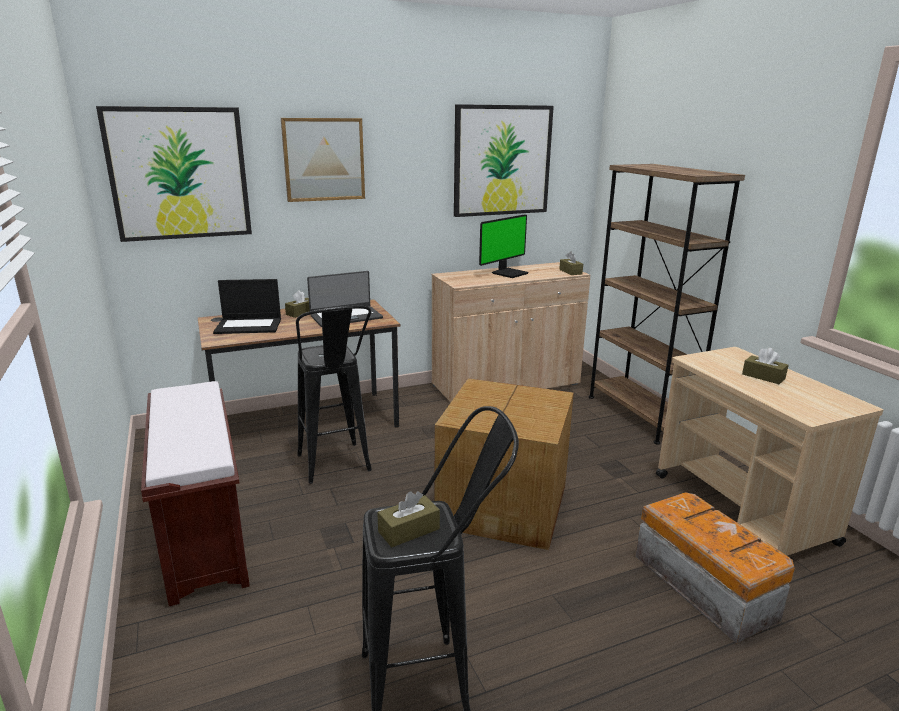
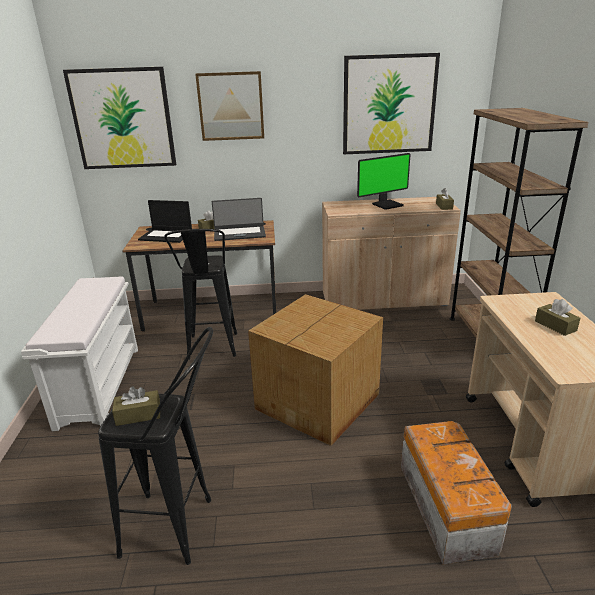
camera: 20 degrees right, 5 degrees up
(203, 534) = (99, 385): brown bench -> white bench

